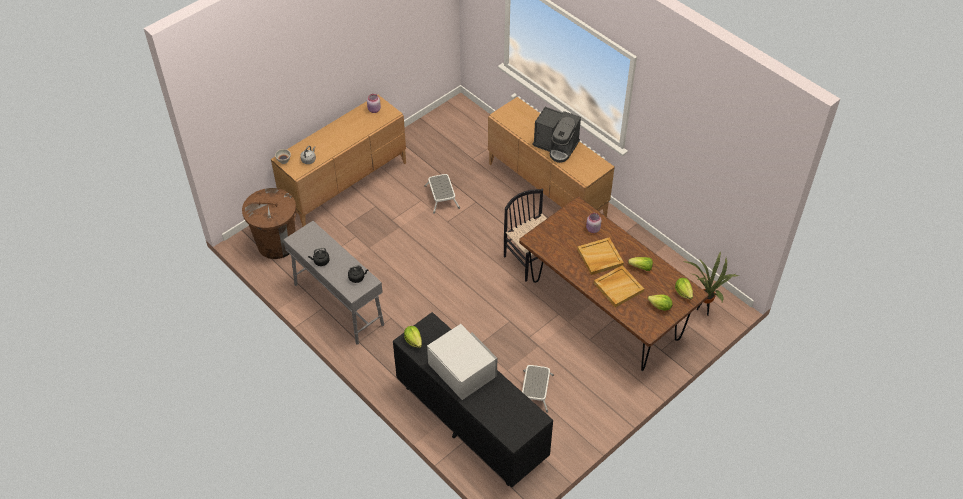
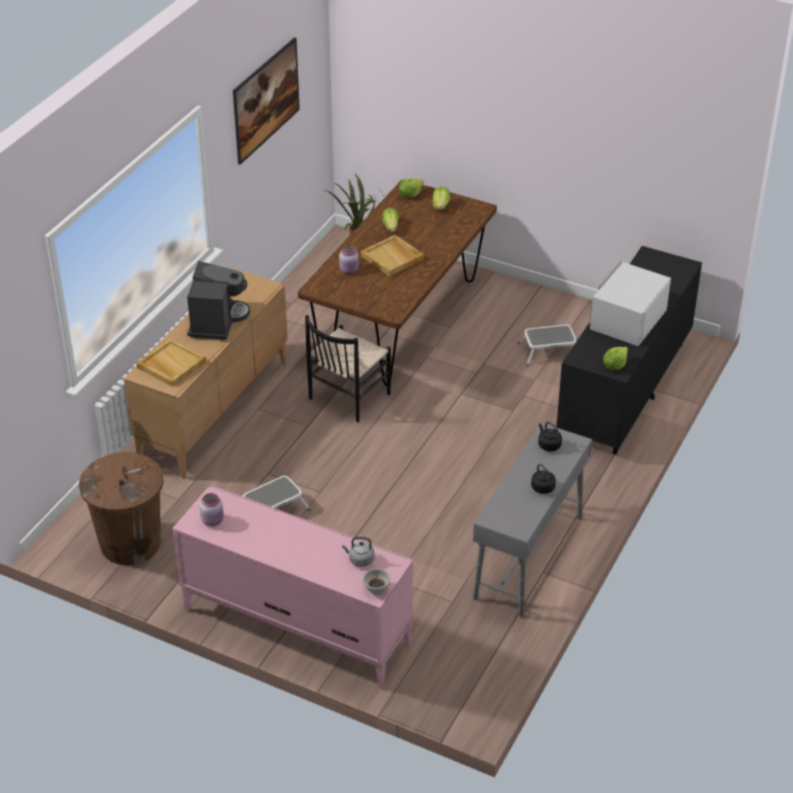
camera: 110 degrees left, 10 degrees down
(277, 244) = (457, 667): brown trash can -> brown trash can (130, 543)
(345, 185) = (295, 628): brown dresser -> pink dresser
(618, 287) = (430, 237): beige tray -> beige tray (171, 365)
(697, 146) = (267, 118): none -> picture

